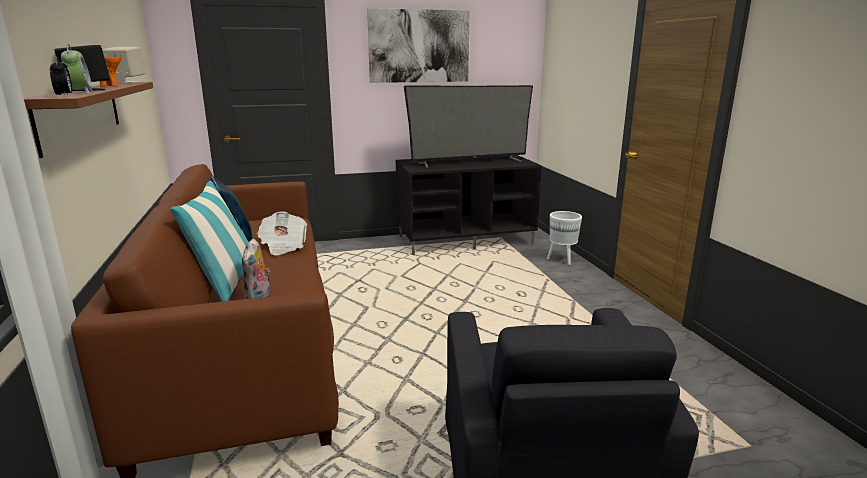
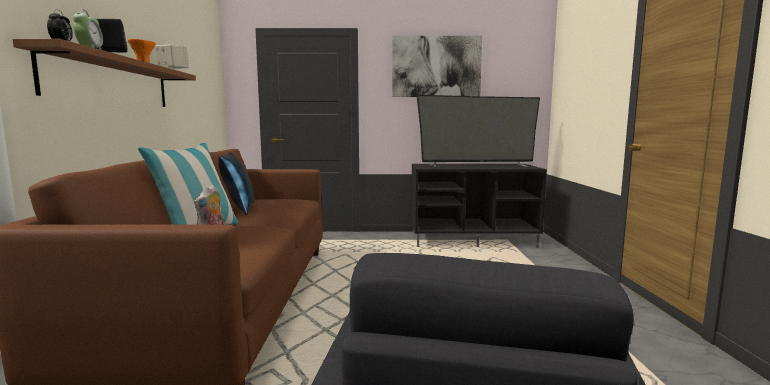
camera: 15 degrees right, 10 degrees down
(283, 246) = (275, 213): newspaper -> none
(561, 259) = (565, 261): white planter -> none

